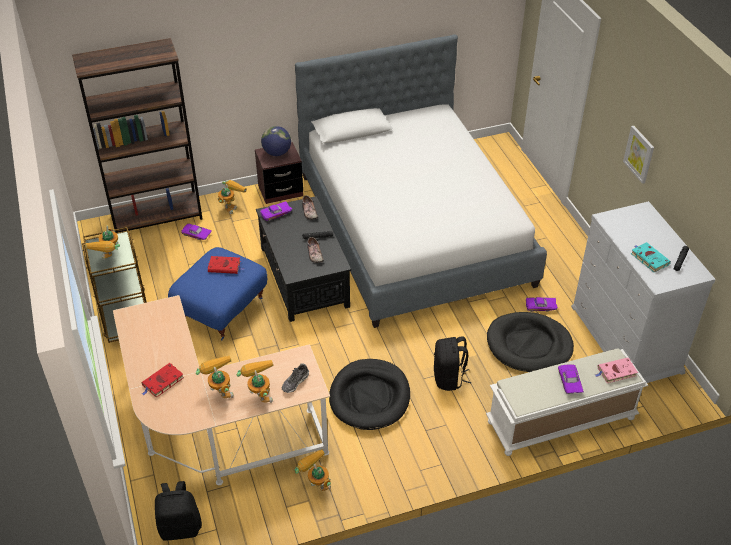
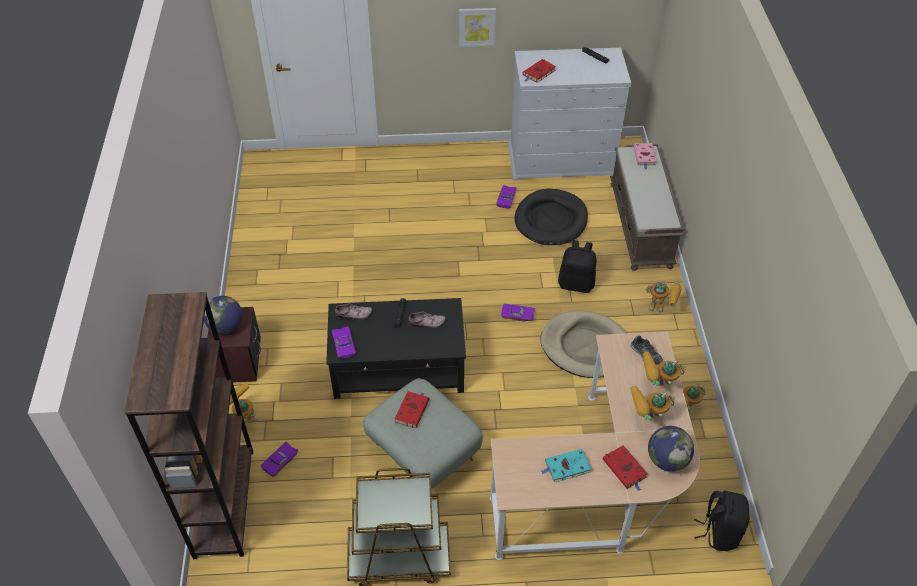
camera: 75 degrees left, 5 degrees up
(110, 259) = (405, 504): toy robot -> toy robot (661, 307)
(176, 410) = (667, 460): none -> globe
(221, 309) = (422, 453): blue ottoman -> grey ottoman
(370, 397) = (585, 346): black dog bed -> beige dog bed
(413, 229) = (361, 260): bed -> none
(560, 421) = (641, 225): white bench -> brown bench
(568, 382) = (650, 186): purple toy car -> purple toy car (517, 316)
(622, 223) = (538, 73): none -> red book
(649, 258) = (587, 72): turquoise book -> turquoise book (566, 467)

